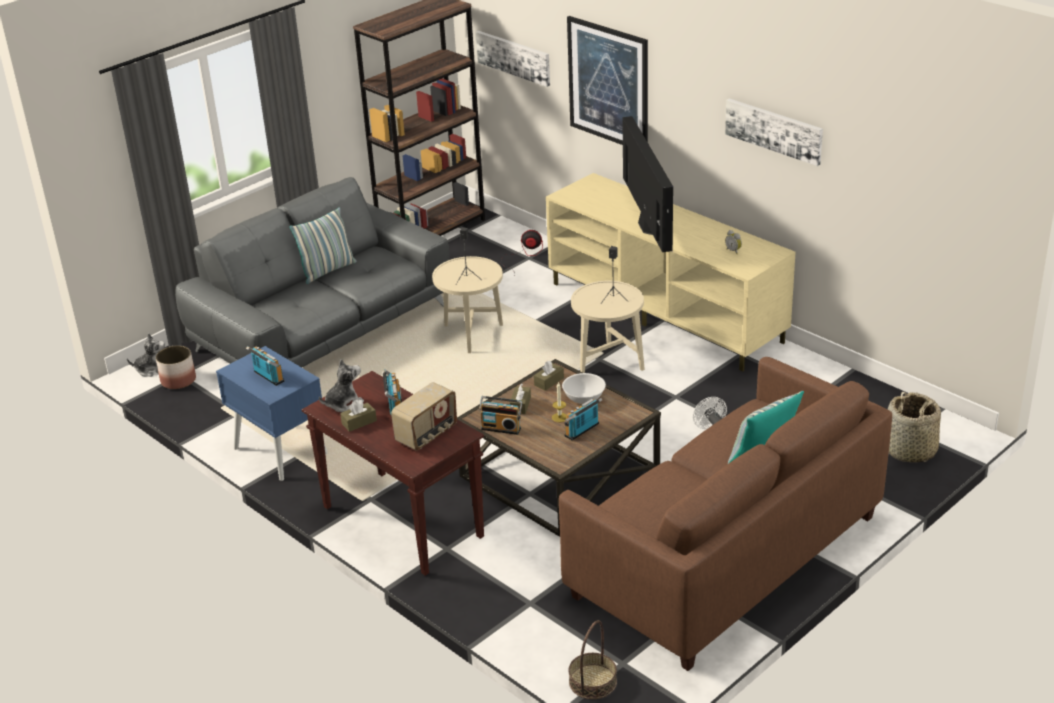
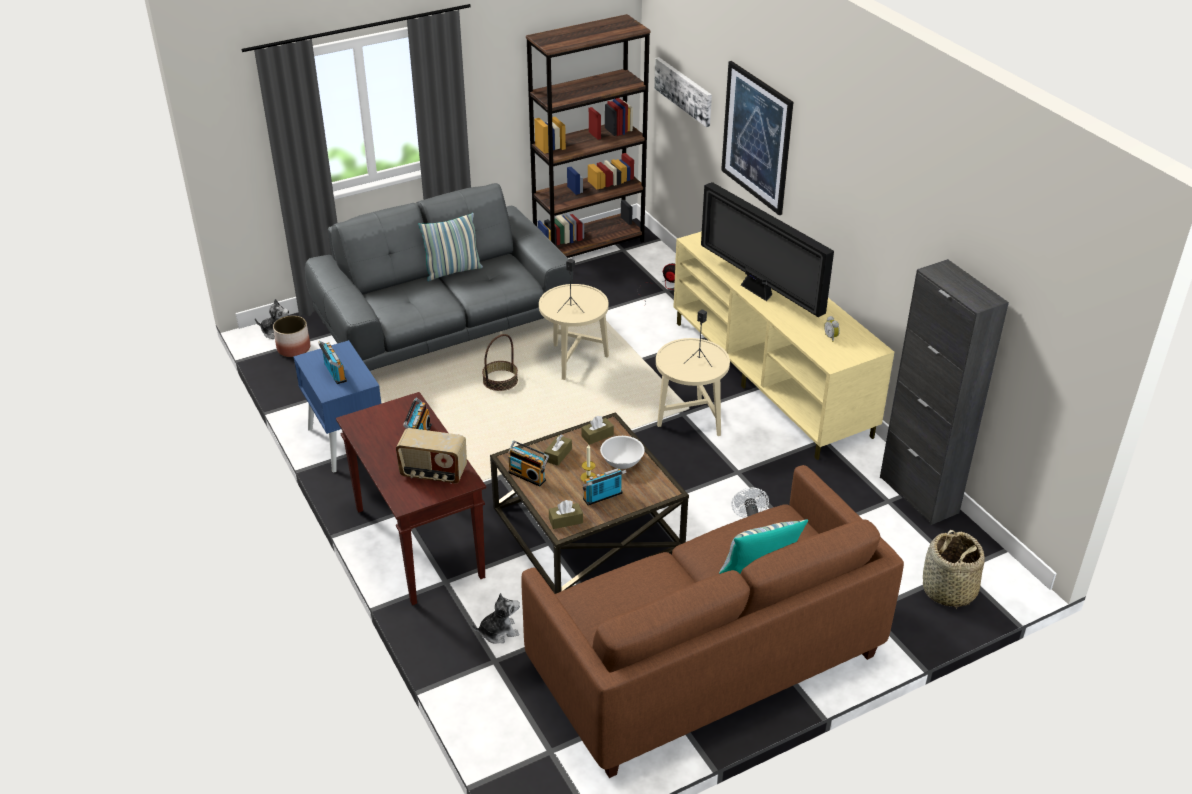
camera: 15 degrees right, 5 degrees up
(343, 403) = (375, 420): plush toy -> plush toy (498, 631)
(359, 422) = (379, 444): brown tissue box -> brown tissue box (565, 521)
(427, 435) = (433, 473): radio -> radio turned 45 degrees clockwise
(593, 681) = (513, 763): basket -> basket (500, 381)
(647, 227) = (758, 292): television -> television turned 135 degrees clockwise
(774, 130) = (891, 224): picture -> none
(847, 380) = (918, 495): none -> black cabinet

